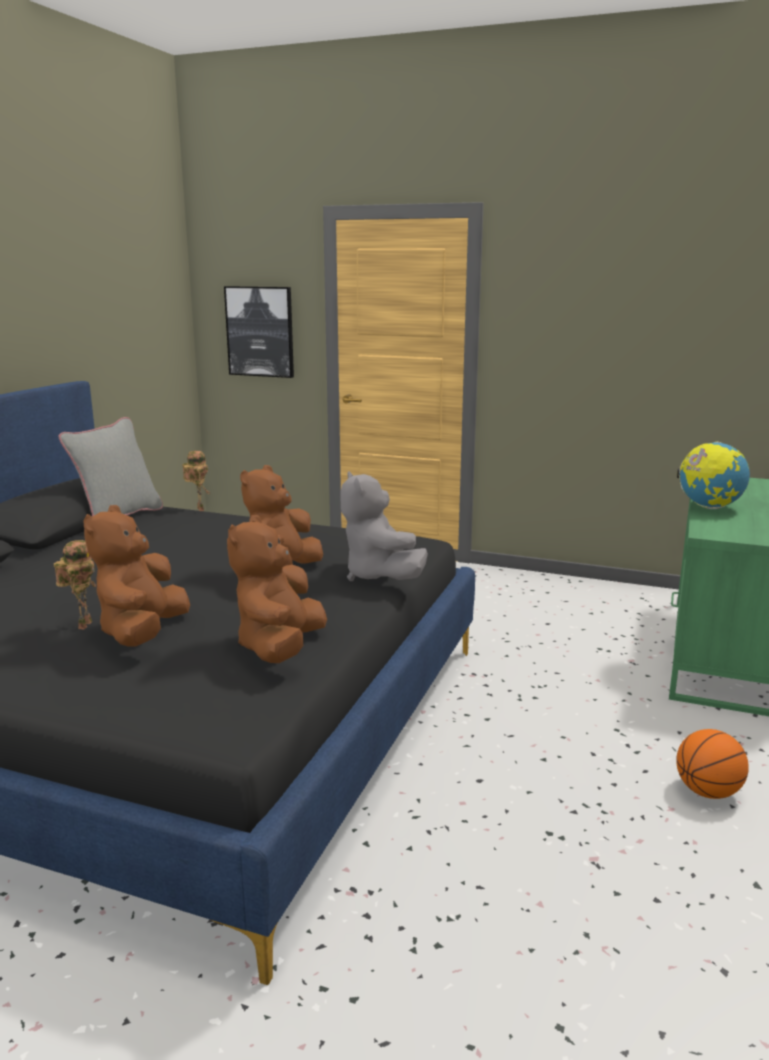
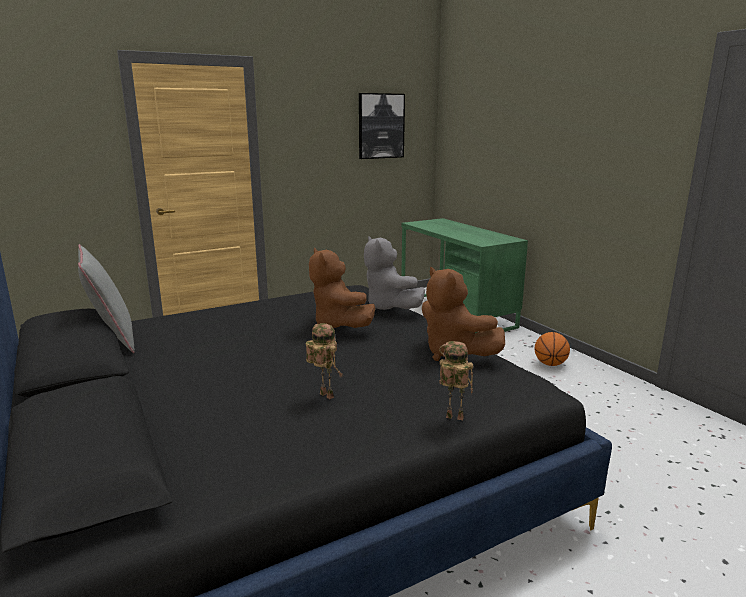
camera: 50 degrees left, 0 degrees up
(142, 633) = (375, 381): brown plush toy -> none
(198, 509) = (159, 315): toy robot -> toy robot (453, 418)
(260, 331) = (61, 162): picture -> picture (381, 126)
(379, 576) = (389, 308): grey plush toy -> grey plush toy turned 45 degrees clockwise
(709, 507) = (452, 234): globe -> none

